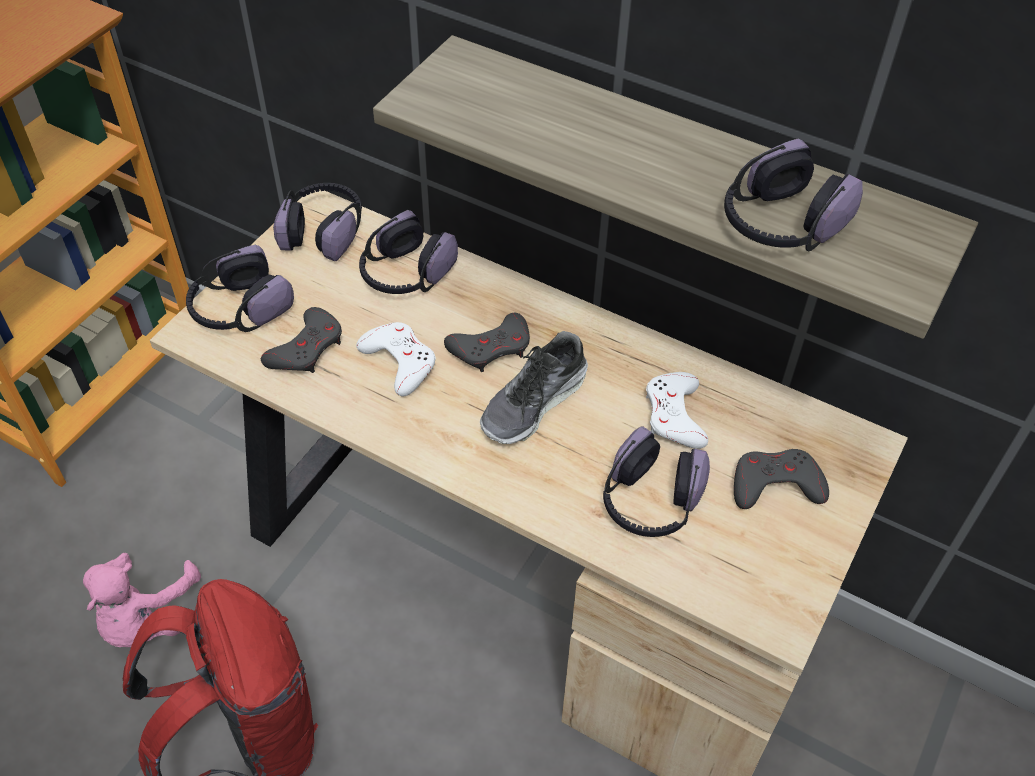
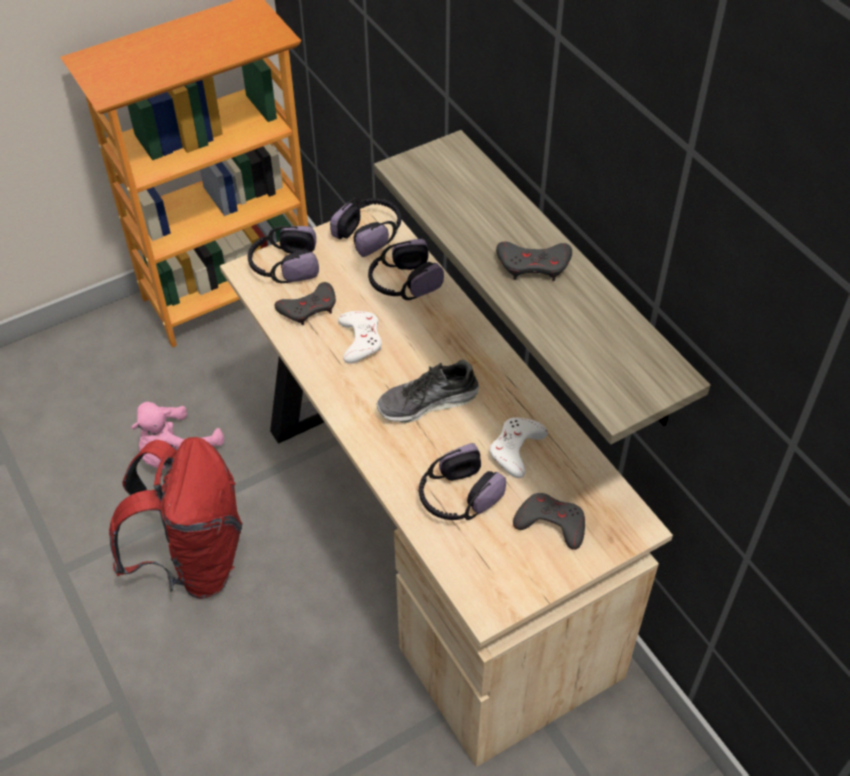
camera: 30 degrees right, 0 degrees up
(491, 347) = (425, 354): grey game controller -> grey game controller (534, 265)
(779, 224) = (569, 334): headphones -> none

